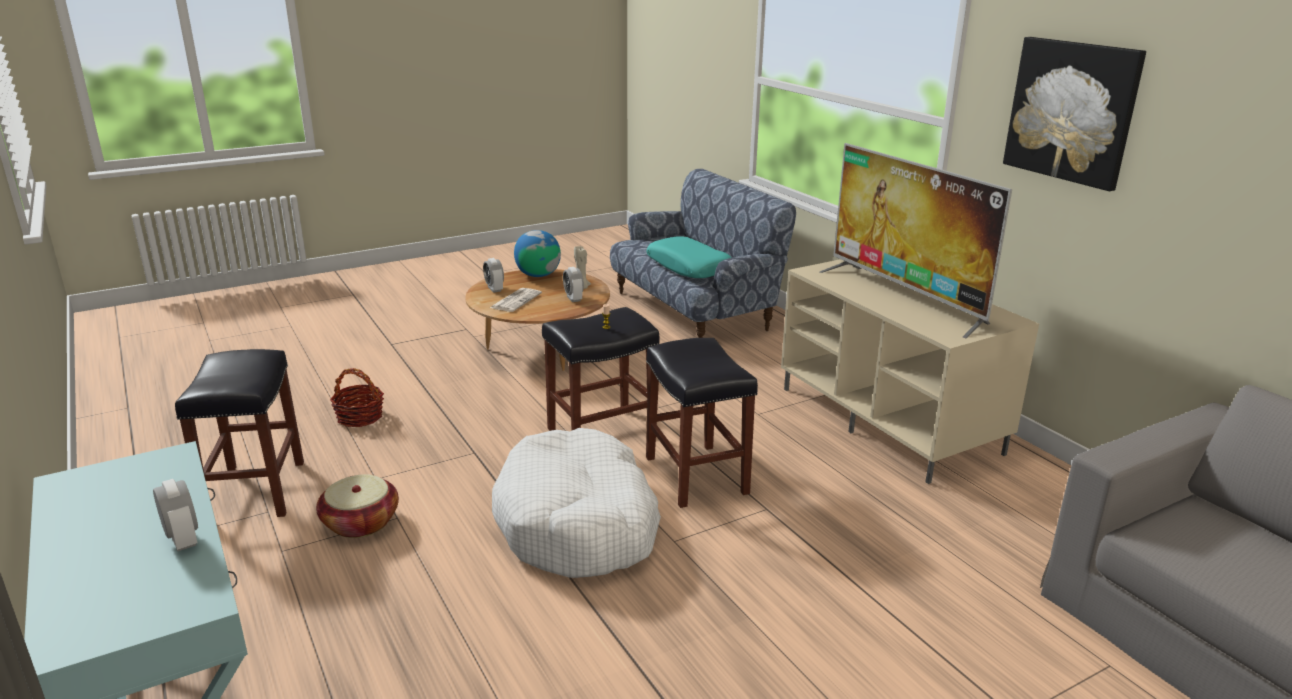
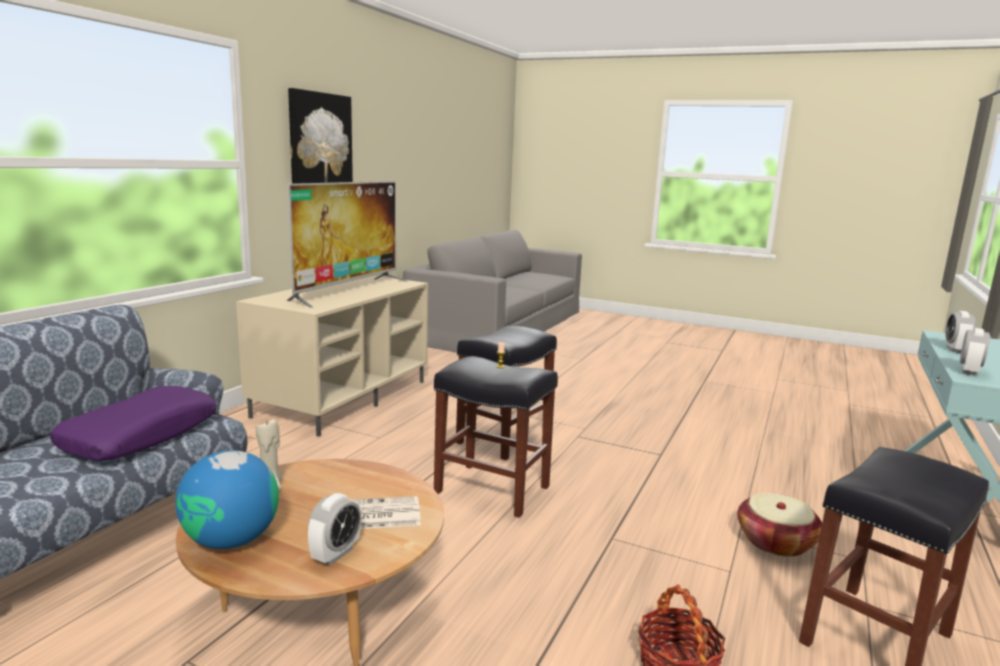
camera: 125 degrees left, 10 degrees down
(573, 298) = (324, 478): alarm clock -> alarm clock (969, 371)
(578, 524) = (619, 459): white dog bed -> none
(689, 267) = (140, 436): turquoise pillow -> purple pillow

